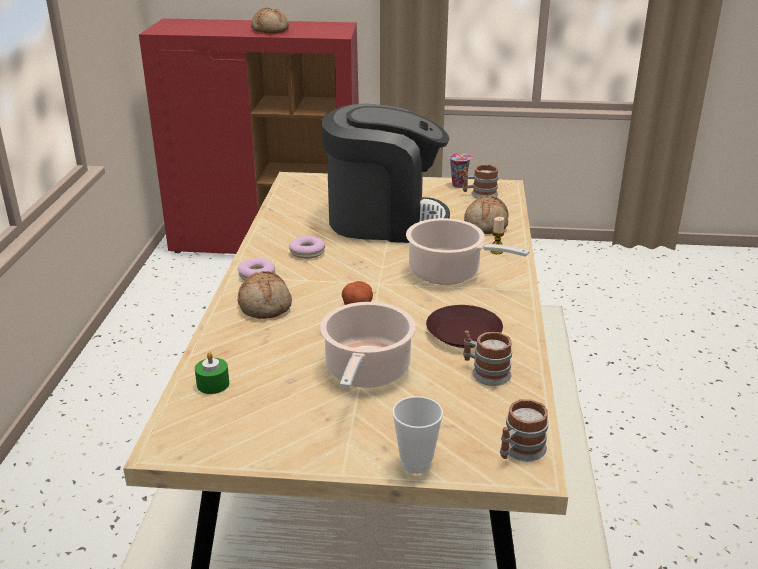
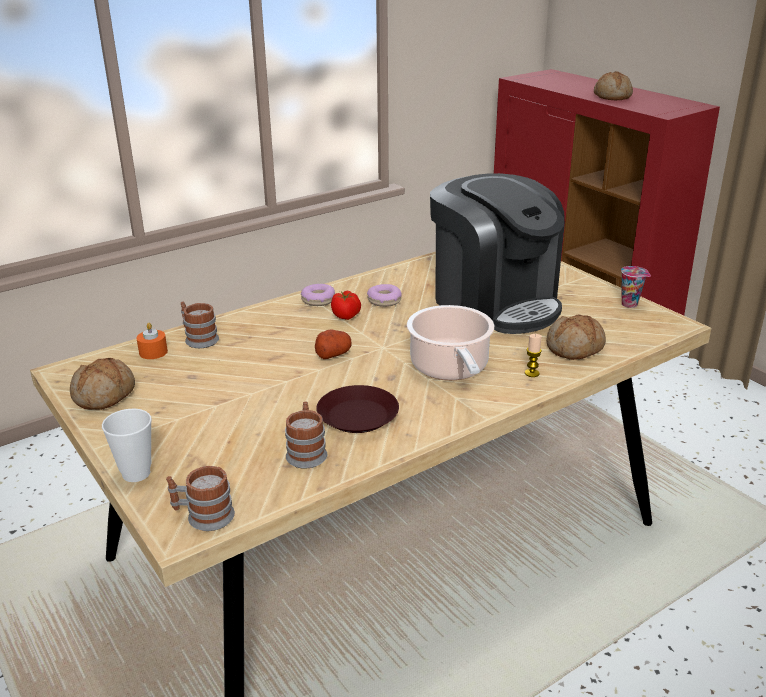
camera: 50 degrees right, 0 degrees up
(213, 384) = (153, 352): green candle -> orange candle
(265, 305) = (280, 322): bread -> bread (105, 395)
(306, 276) = (346, 316): none -> tomato
(366, 372) = (239, 399): cooking pot -> none
(479, 195) = (630, 321): mug -> mug (198, 338)

